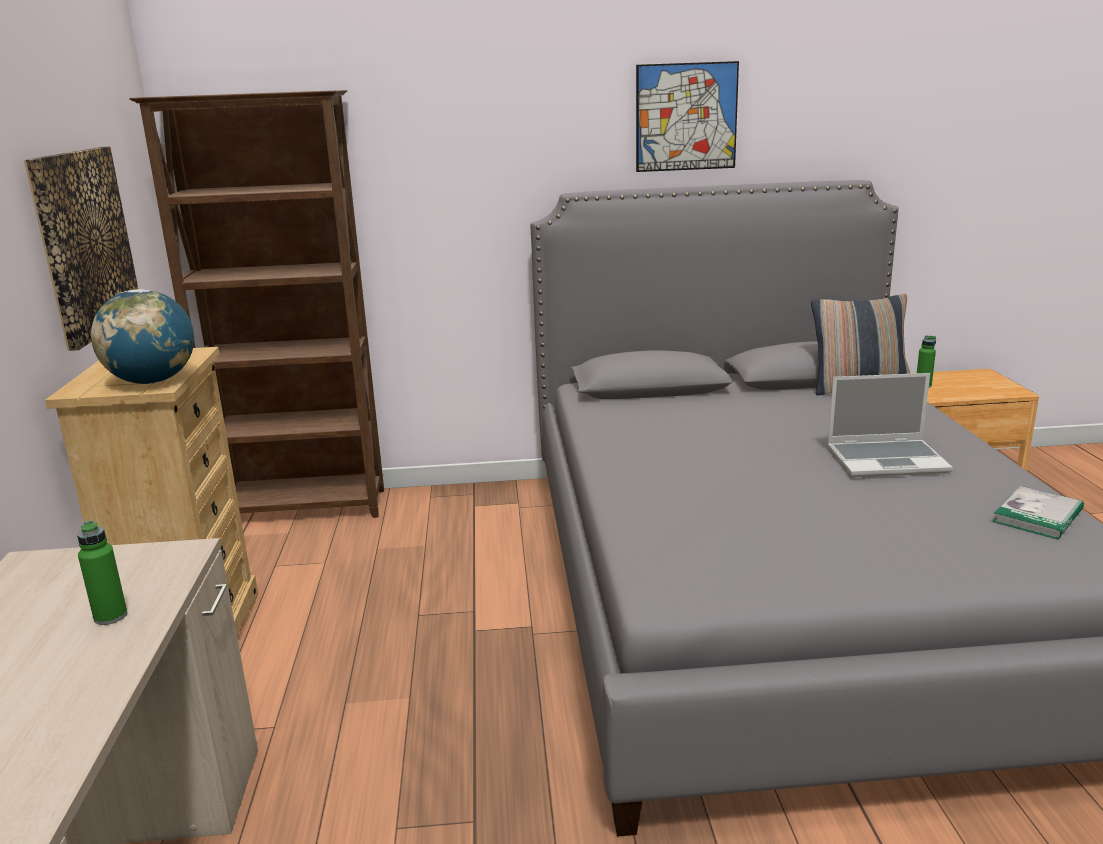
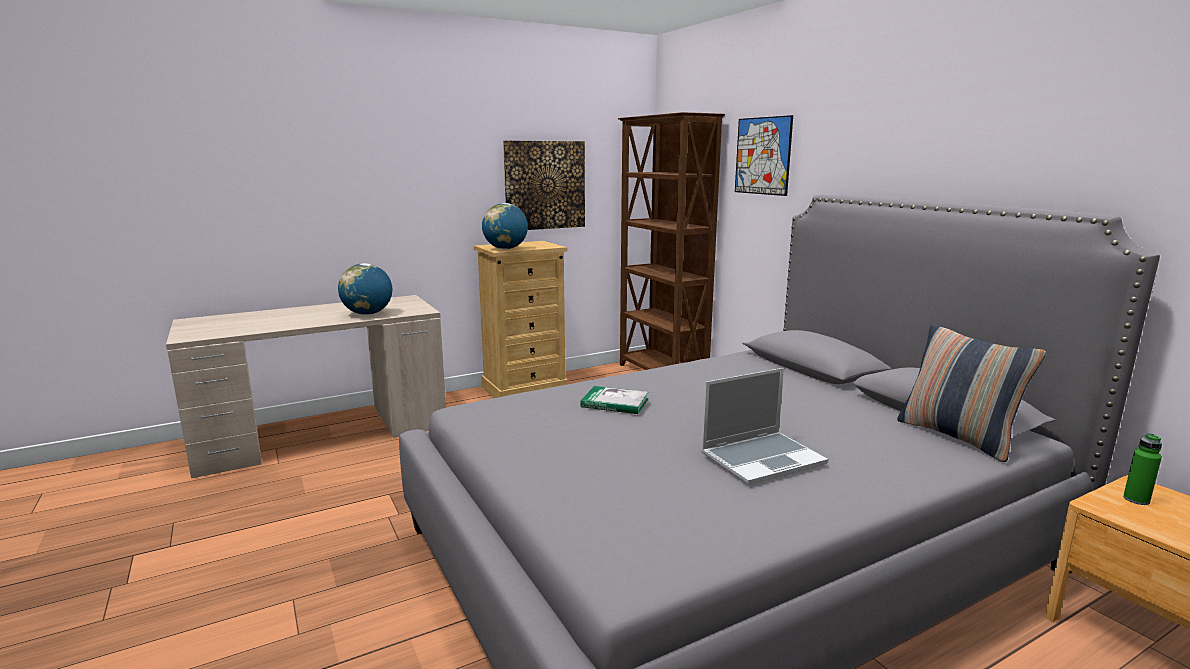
camera: 65 degrees right, 5 degrees down
(110, 616) = (368, 314): green bottle -> globe
(686, 117) = (935, 135): picture -> picture (762, 156)
(887, 460) = (762, 459): laptop -> laptop turned 90 degrees counterclockwise
(1038, 516) = (701, 533): book -> book (615, 403)

